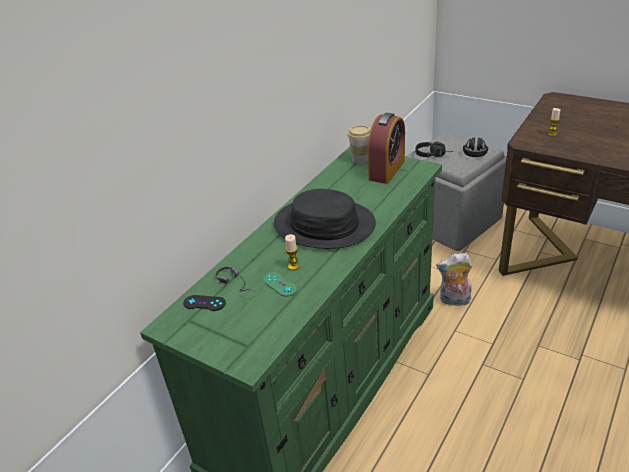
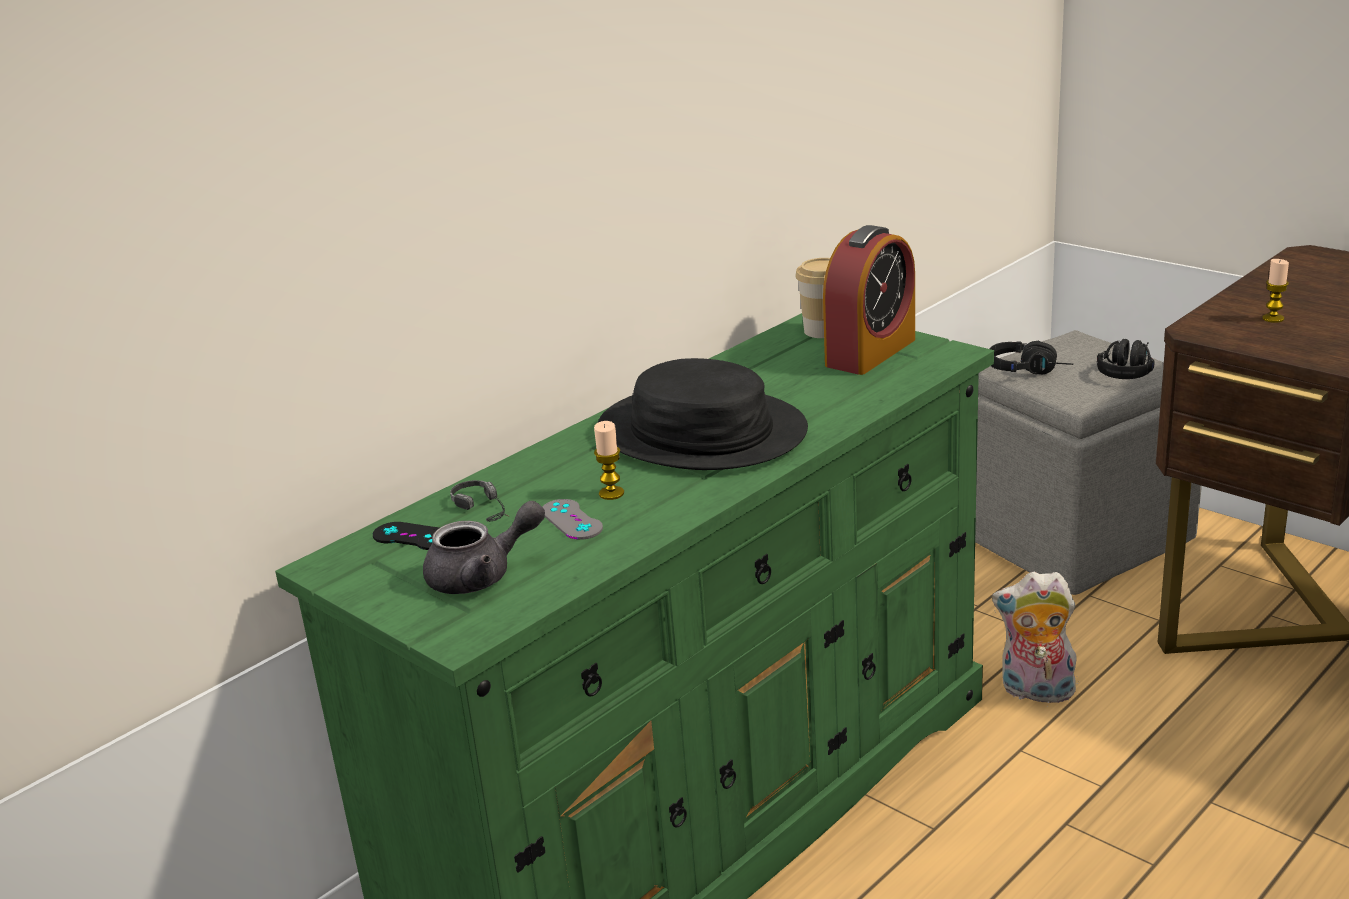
camera: 10 degrees right, 10 degrees down
(247, 324) = (482, 576): none -> grey teapot
(279, 284) = (571, 520): green game controller -> grey game controller

